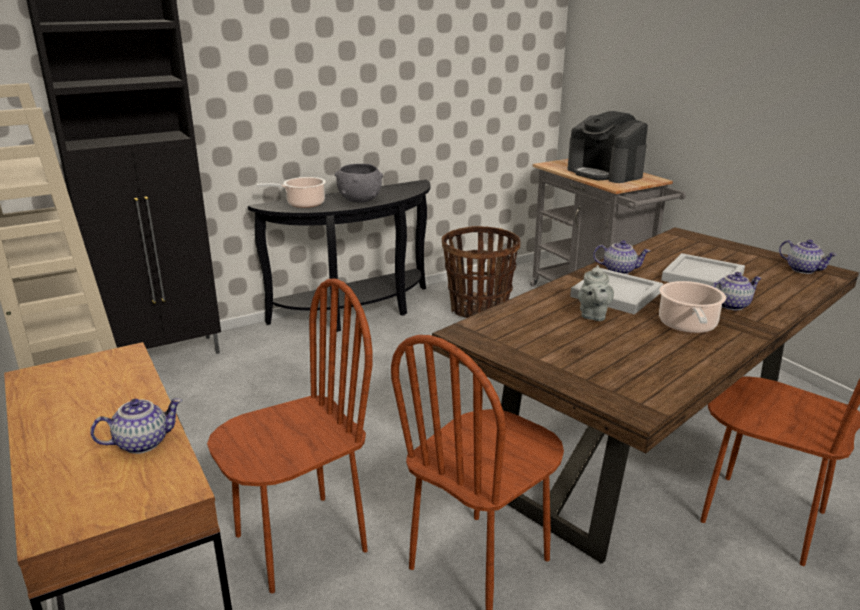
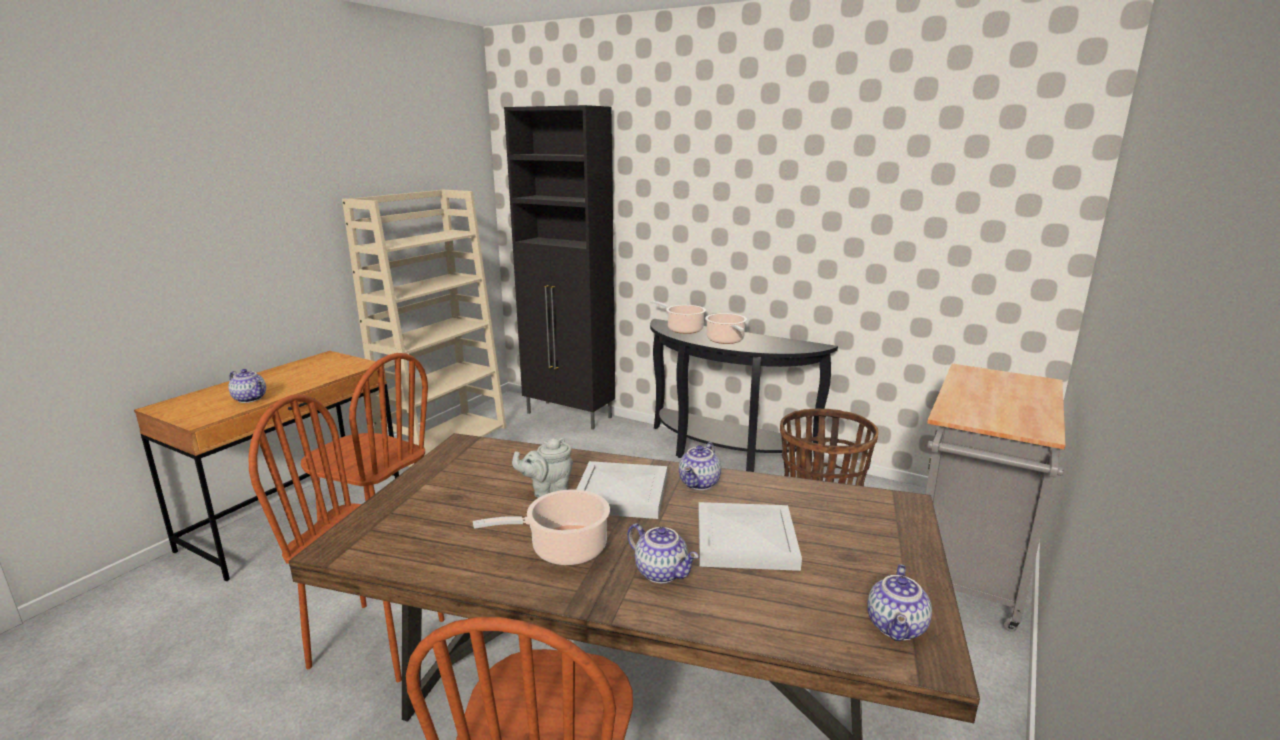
camera: 60 degrees right, 5 degrees down
(360, 200) = (726, 341): grey bowl -> cooking pot
(605, 173) = (999, 401): coffee machine -> none
(619, 270) = (700, 484): teapot -> teapot turned 45 degrees clockwise

